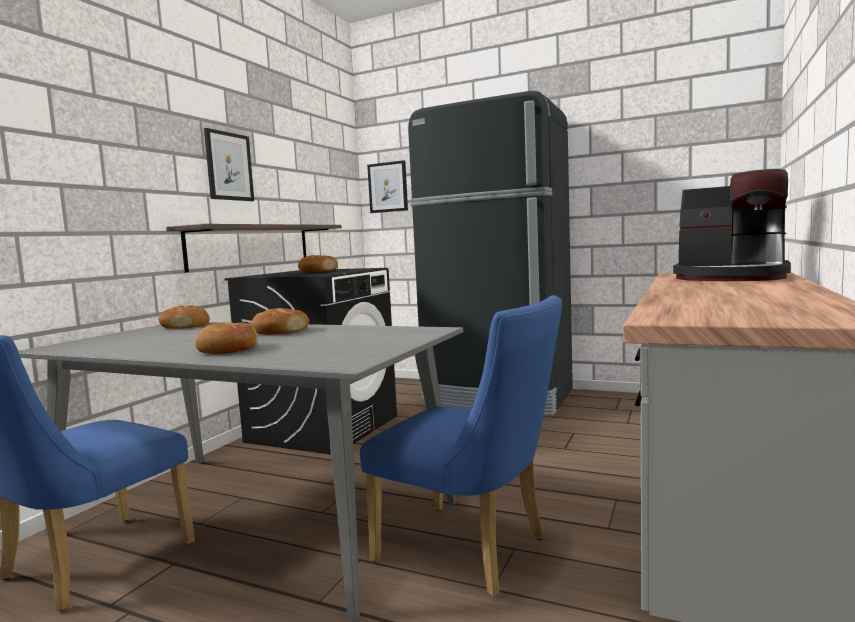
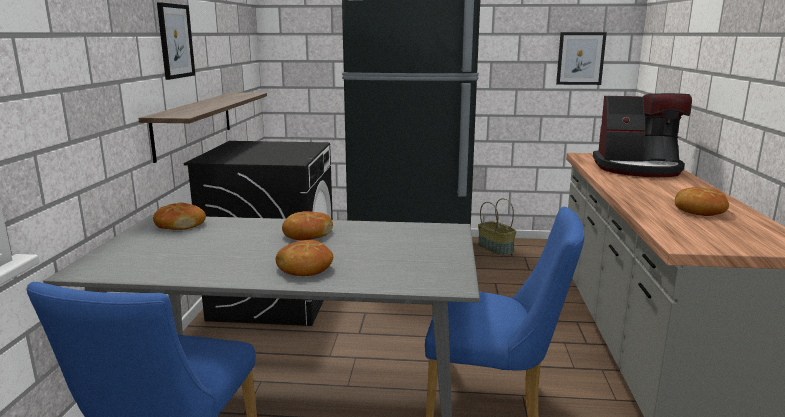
camera: 20 degrees left, 10 degrees up
(317, 271) = (266, 149): bread -> bread (699, 210)
(388, 187) = (290, 45): picture -> picture (580, 58)
(601, 401) = (496, 248): none -> basket

